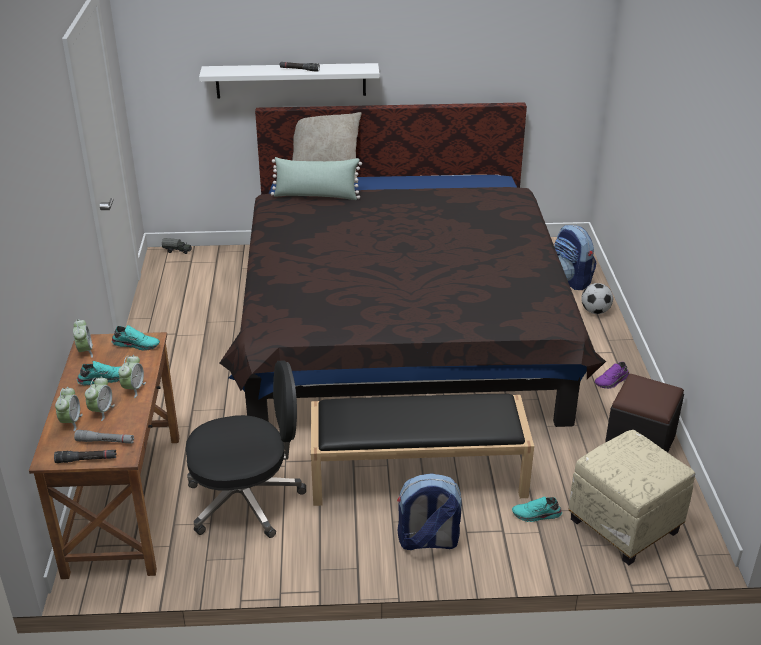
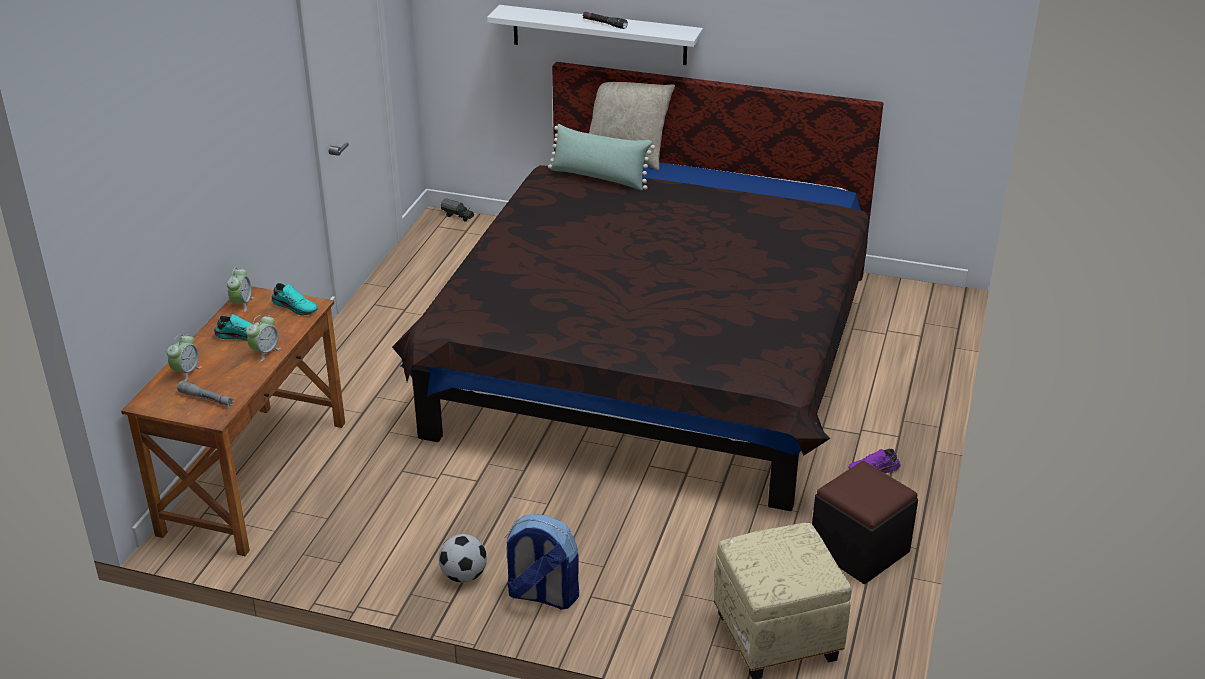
camera: 20 degrees right, 0 degrees up
(86, 460) = (178, 412): black flashlight -> none
(101, 411) = (221, 368): alarm clock -> none
(247, 500) = (378, 504): black office chair -> none
(419, 473) = (577, 521): black bench -> none
(536, 515) = (681, 599): turquoise shoe -> none
(571, 280) = (904, 339): backpack -> none
(595, 311) = (910, 383): football -> football (464, 576)

